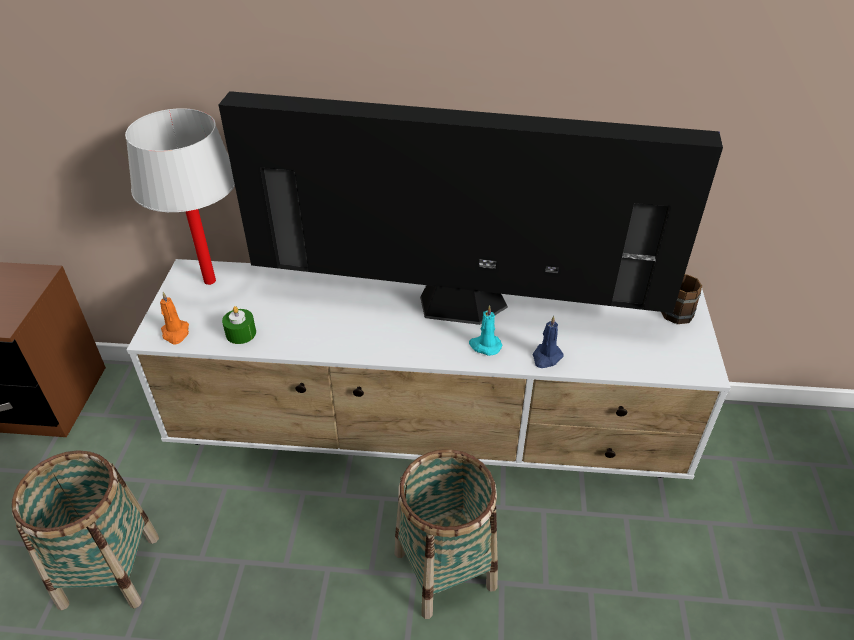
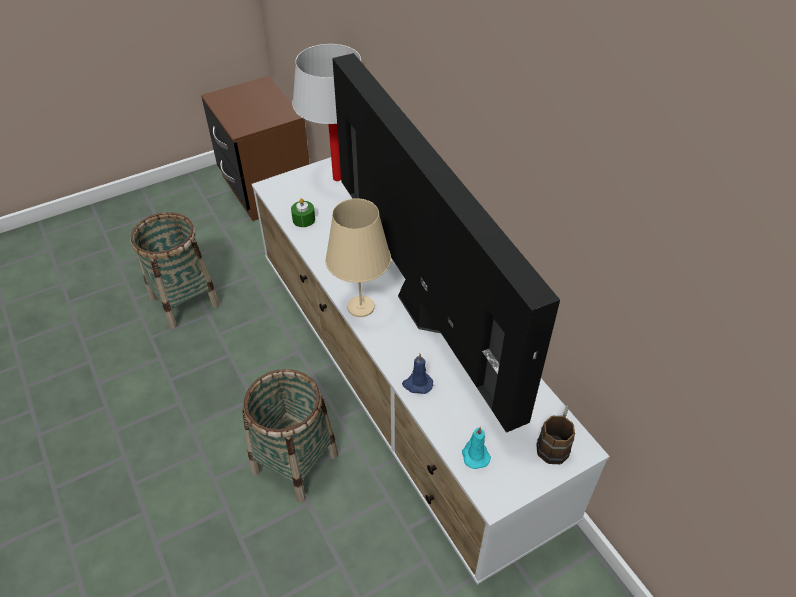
camera: 55 degrees right, 5 degrees up
(176, 333) = (280, 193): orange candle -> none
(414, 349) = (361, 307): none -> beige table lamp
(484, 346) = (398, 343): turquoise candle -> turquoise candle (475, 454)

